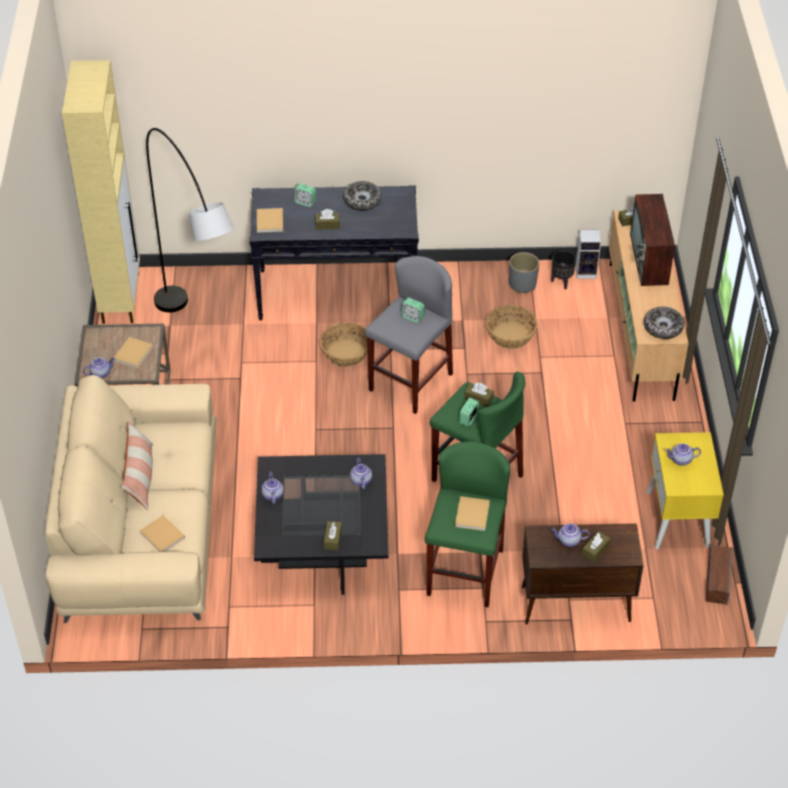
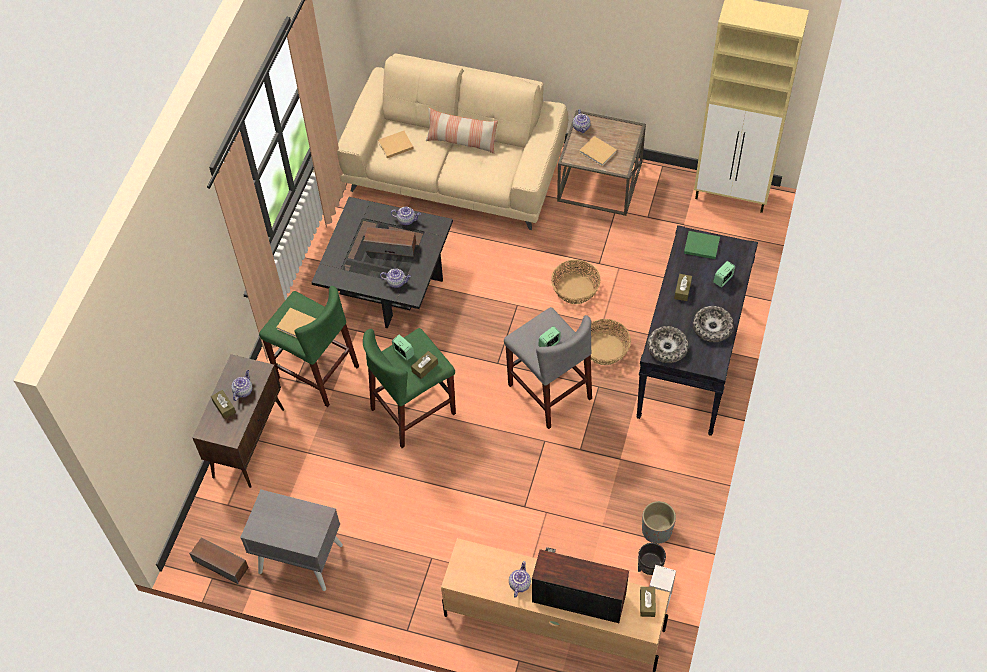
camera: 110 degrees right, 10 degrees up
(201, 338) = (659, 244): grey floor lamp -> none
(270, 222) = (700, 245): beige book -> green book
(314, 499) = (390, 246): none -> speaker
(333, 539) = (343, 249): brown tissue box -> none
(510, 335) = (585, 495): basket -> basket (575, 289)
(663, 327) = (471, 571): bowl -> bowl (667, 348)
(677, 519) = (300, 558): yellow nightstand -> grey nightstand
(681, 460) = (294, 517): teapot -> teapot (519, 584)

